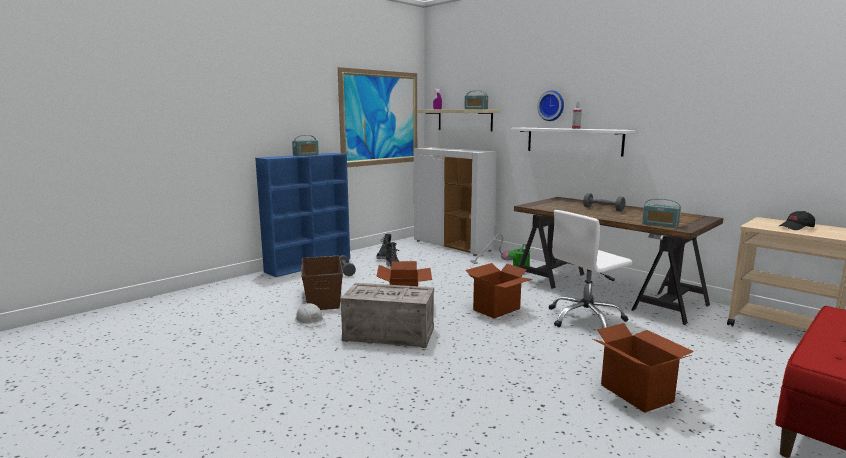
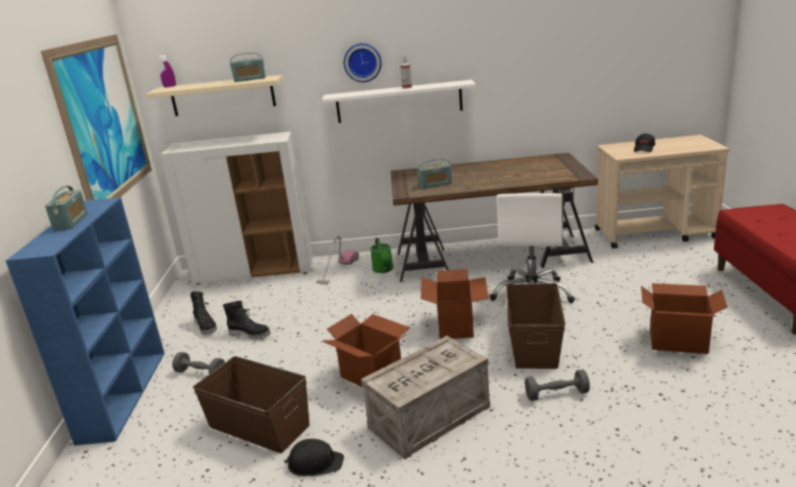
camera: 45 degrees left, 10 degrees up
(310, 320) = (315, 463): white hard hat -> black hard hat
(521, 339) = (533, 344): none -> brown storage box
(603, 209) = (473, 174): grey dumbbell -> grey dumbbell (556, 394)
(660, 224) = (558, 177): radio -> radio (435, 184)

